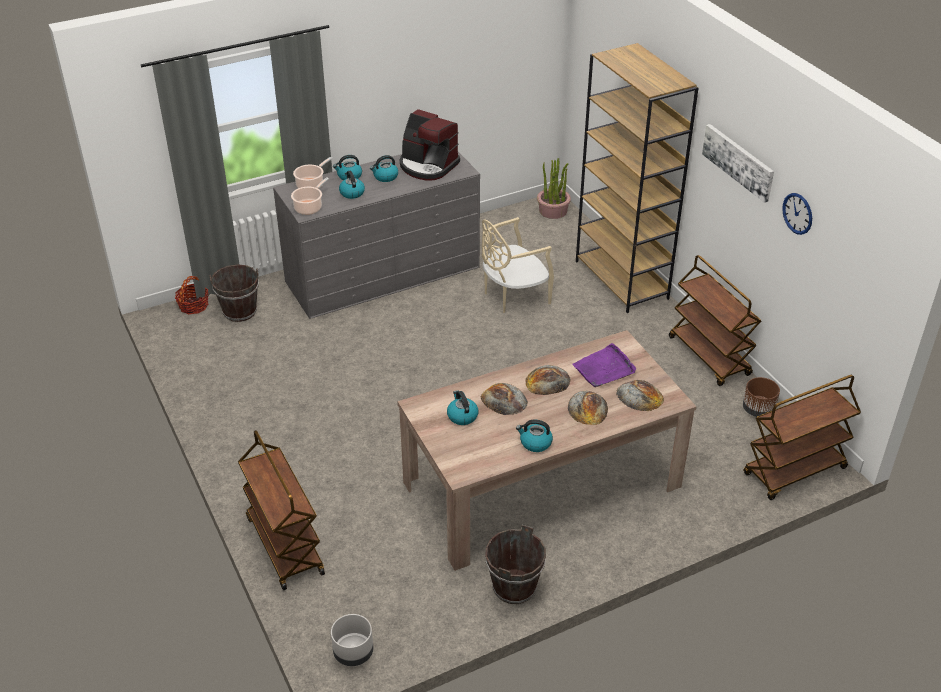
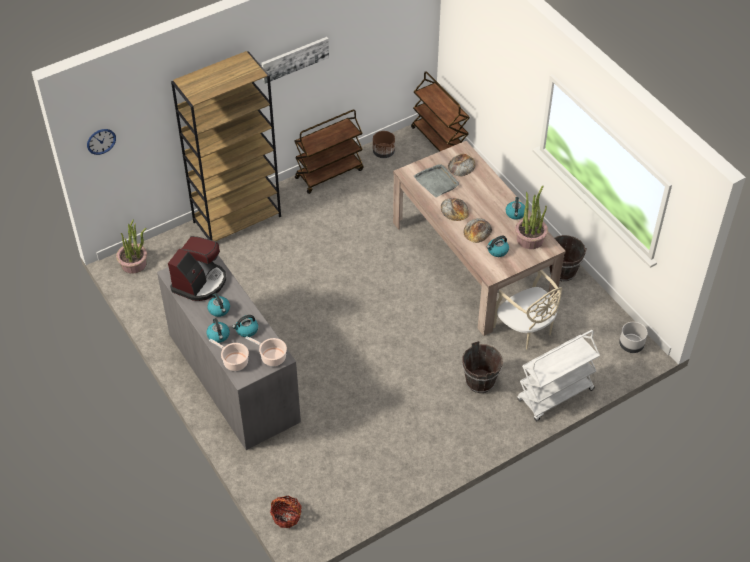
camera: 95 degrees left, 10 degrees up
(240, 311) = (293, 477): brown bucket -> brown bucket (479, 382)
(284, 545) = (555, 395): brown cart -> white cart
(482, 453) = (530, 238): none -> potted plant
(513, 296) = (261, 285): beige chair -> beige chair (525, 329)
(588, 408) = (477, 189): bread -> none
(604, 368) = (437, 182): purple tray -> grey tray
(797, 213) = (352, 40): wall clock -> wall clock (101, 141)

